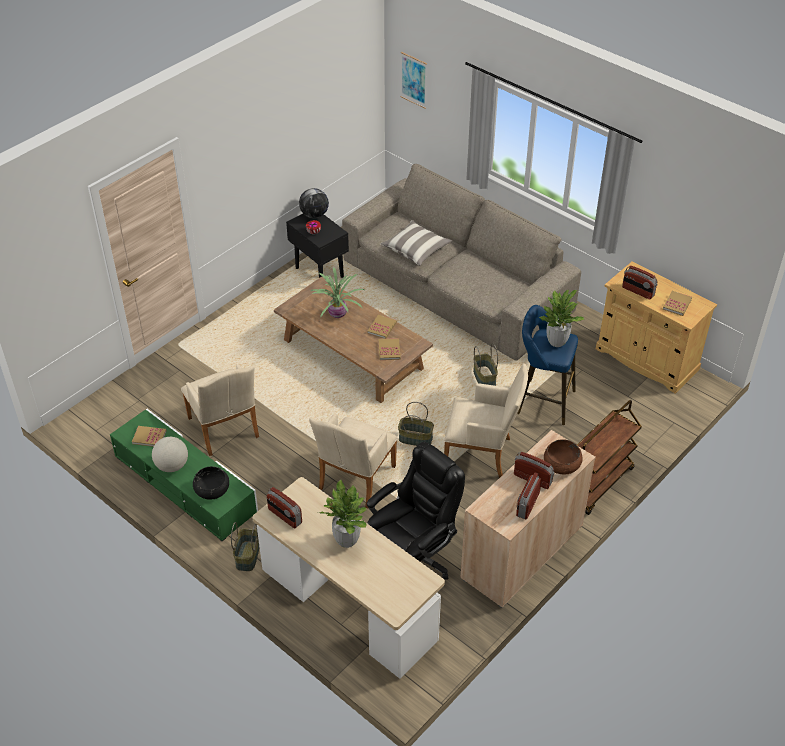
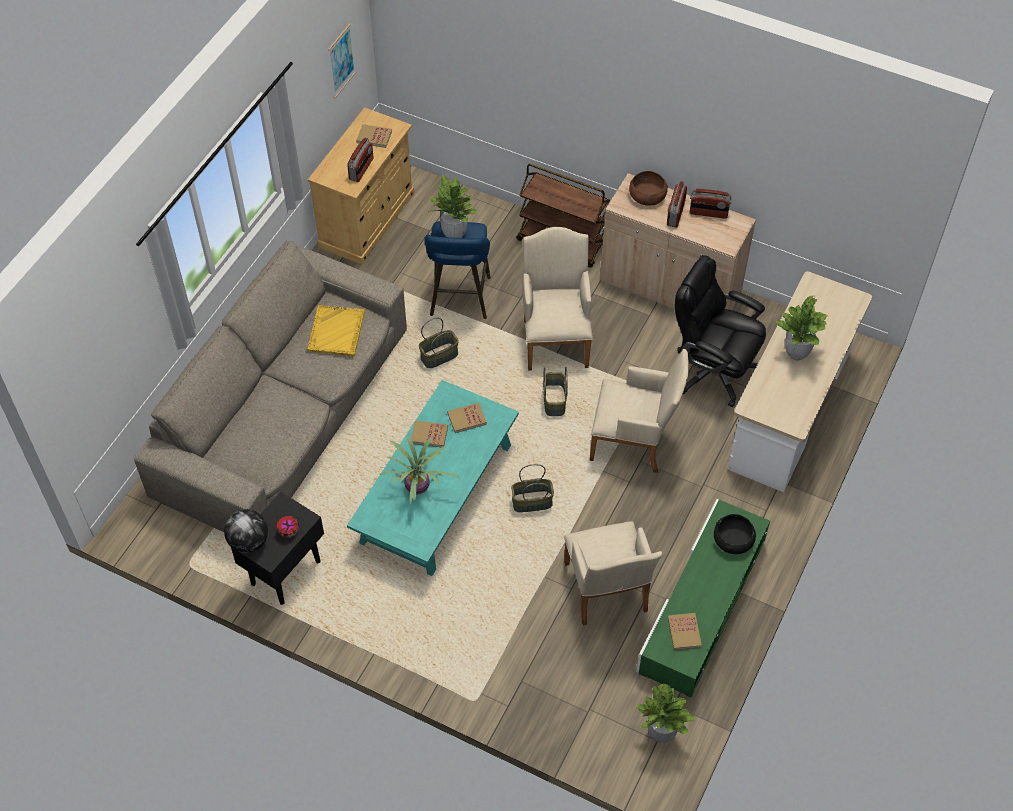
camera: 105 degrees left, 10 degrees up
(99, 434) = (661, 733): none -> potted plant
(172, 466) = (717, 591): globe -> none
(225, 431) = (607, 592): beige armchair -> beige armchair turned 120 degrees clockwise
(247, 556) = (771, 513): basket -> basket (532, 503)
(284, 516) = (791, 411): radio -> none
(354, 354) = (436, 492): brown coffee table -> turquoise coffee table
(413, 80) = (76, 365): picture -> picture (341, 61)
(416, 250) = (286, 418): pillow -> none
(488, 283) = (336, 332): none -> yellow tray

